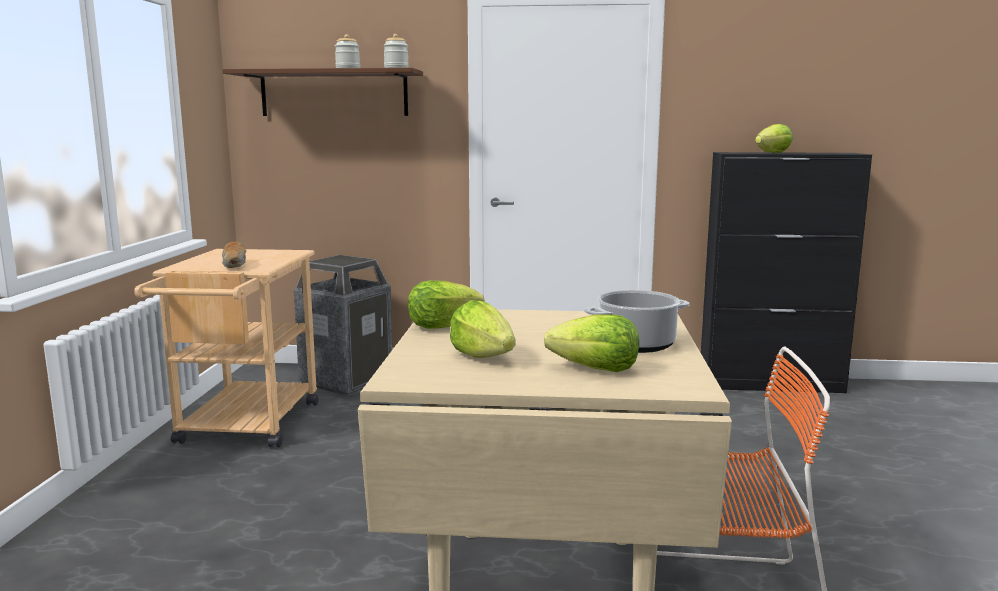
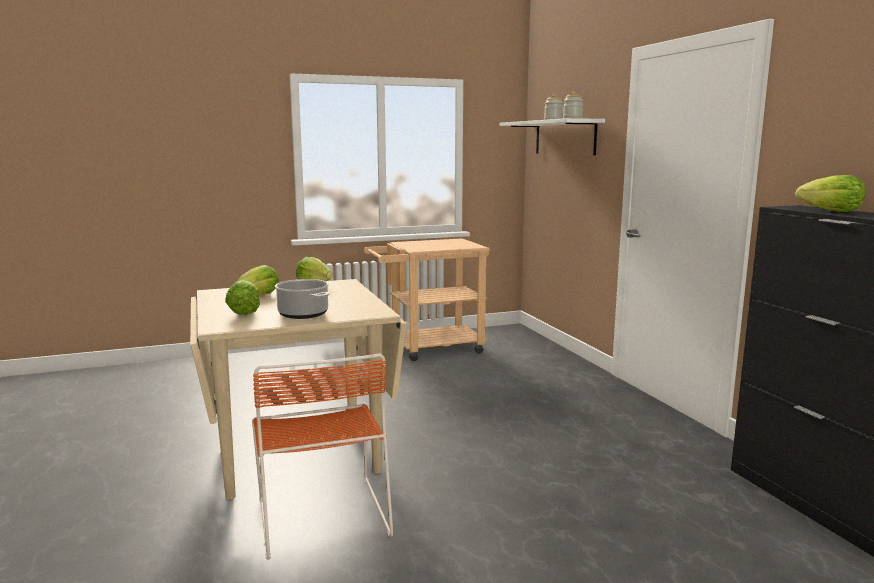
camera: 65 degrees right, 0 degrees up
(235, 263) = (422, 245): bread -> none
(334, 93) = (564, 137): brown shelf -> white shelf
(346, 380) = (528, 350): trash can -> none

